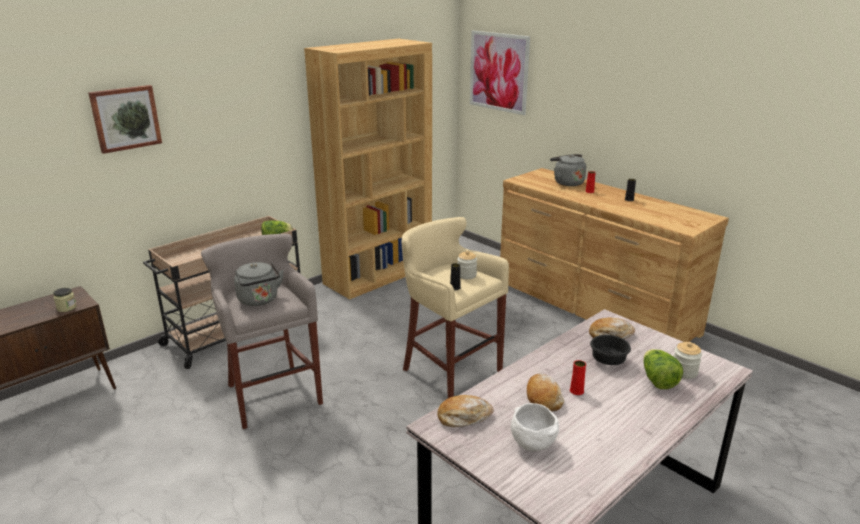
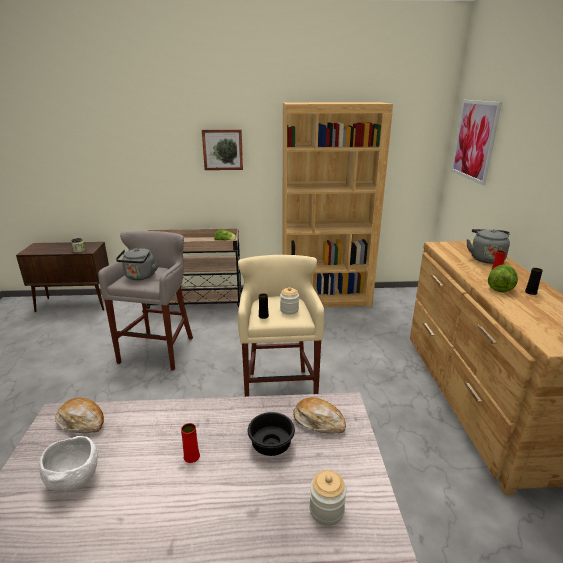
camera: 40 degrees right, 0 degrees up
(125, 118) = (141, 139): picture -> picture (223, 149)
(543, 397) = (157, 444): bread -> none
(658, 380) = (281, 499): lettuce -> lettuce (500, 287)

